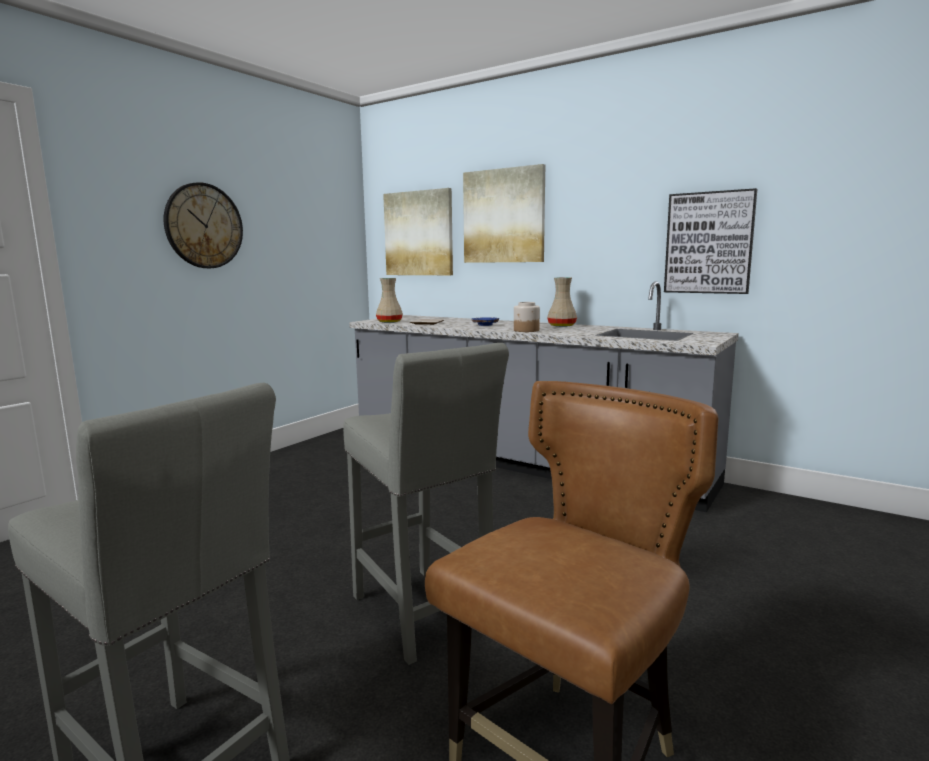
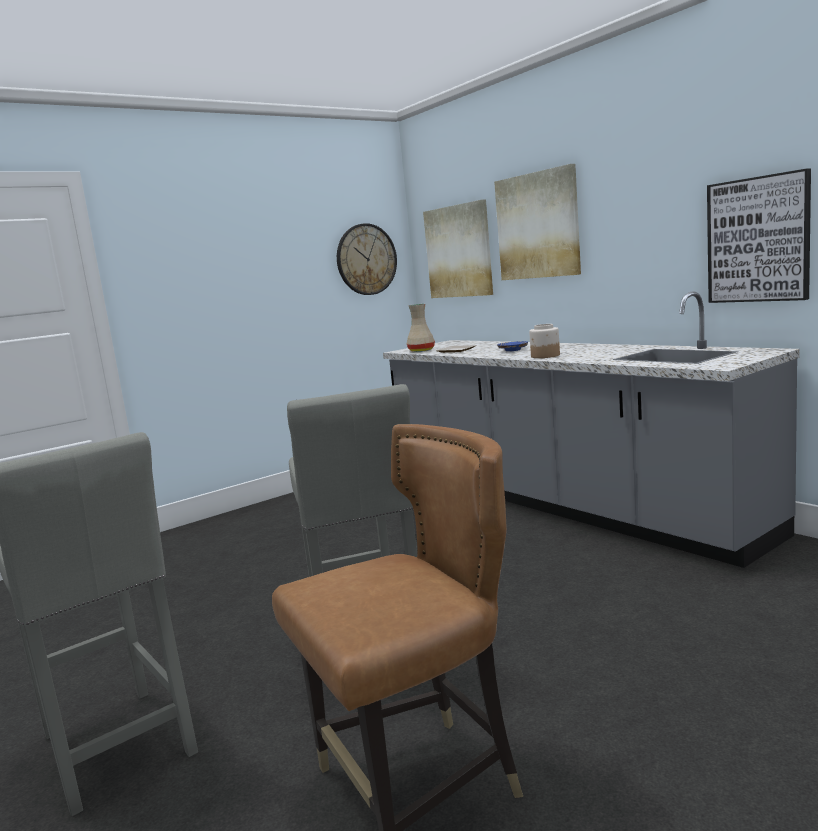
camera: 20 degrees right, 0 degrees up
(204, 226) = (235, 270): wall clock -> wall clock (366, 259)
(562, 326) = (596, 347): beige vase -> none

